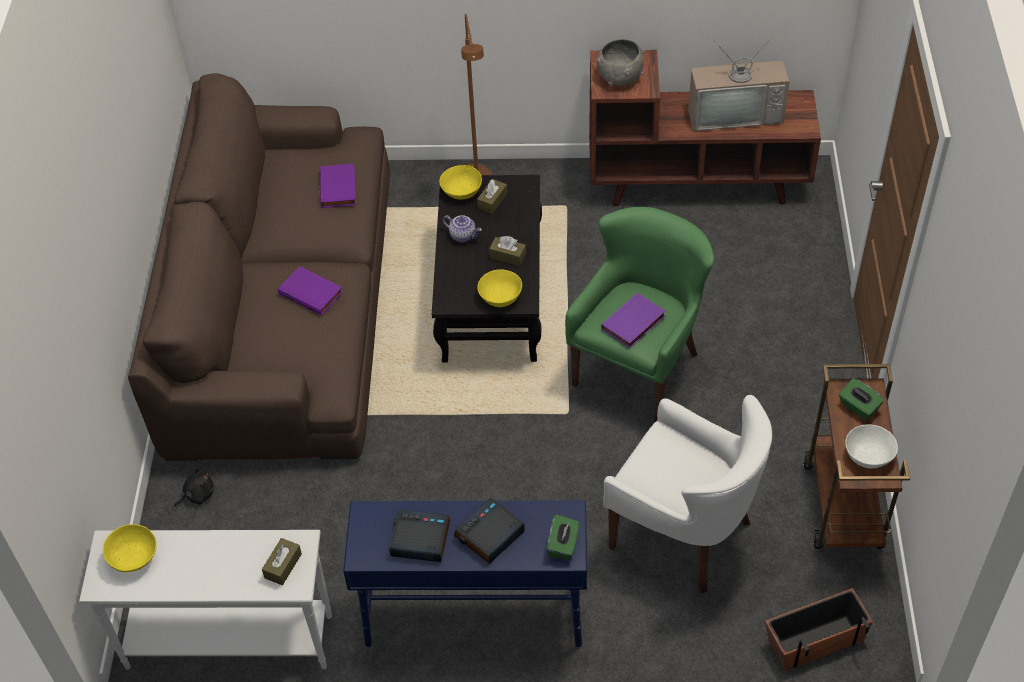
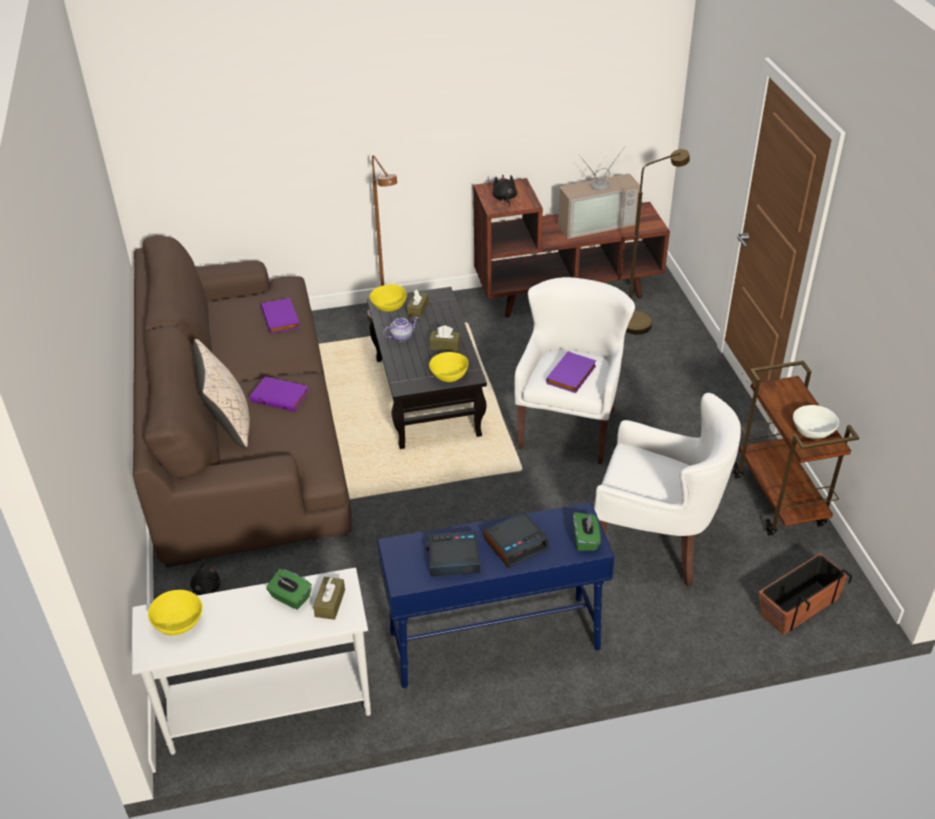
camera: 15 degrees left, 10 degrees down
(249, 318) = (229, 424): none -> beige pillow
(463, 235) = (401, 337): teapot -> teapot turned 45 degrees counterclockwise
(489, 535) = (516, 544): alarm clock -> alarm clock turned 150 degrees counterclockwise
(619, 77) = (504, 198): grey bowl -> black plush toy
(638, 368) = (569, 427): green armchair -> white armchair
(772, 238) = (642, 321): none -> brown floor lamp
(858, 407) = (788, 398): green tissue box -> green tissue box (290, 598)

